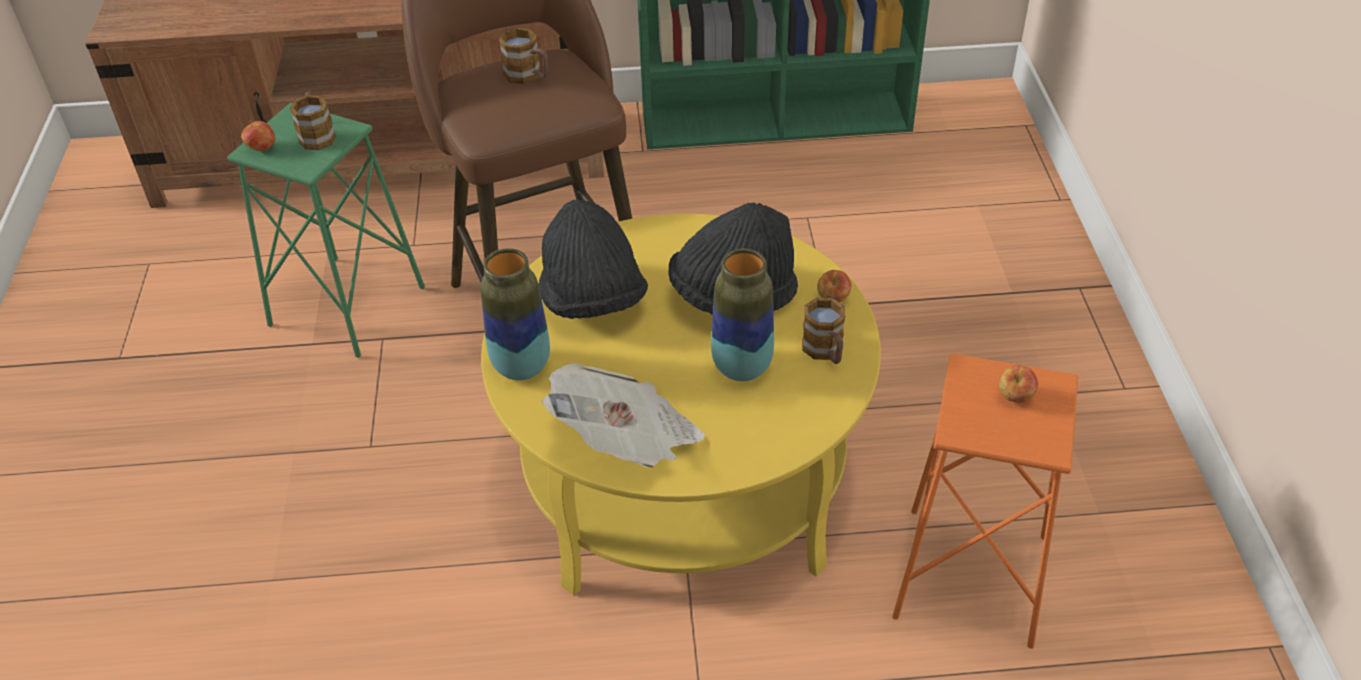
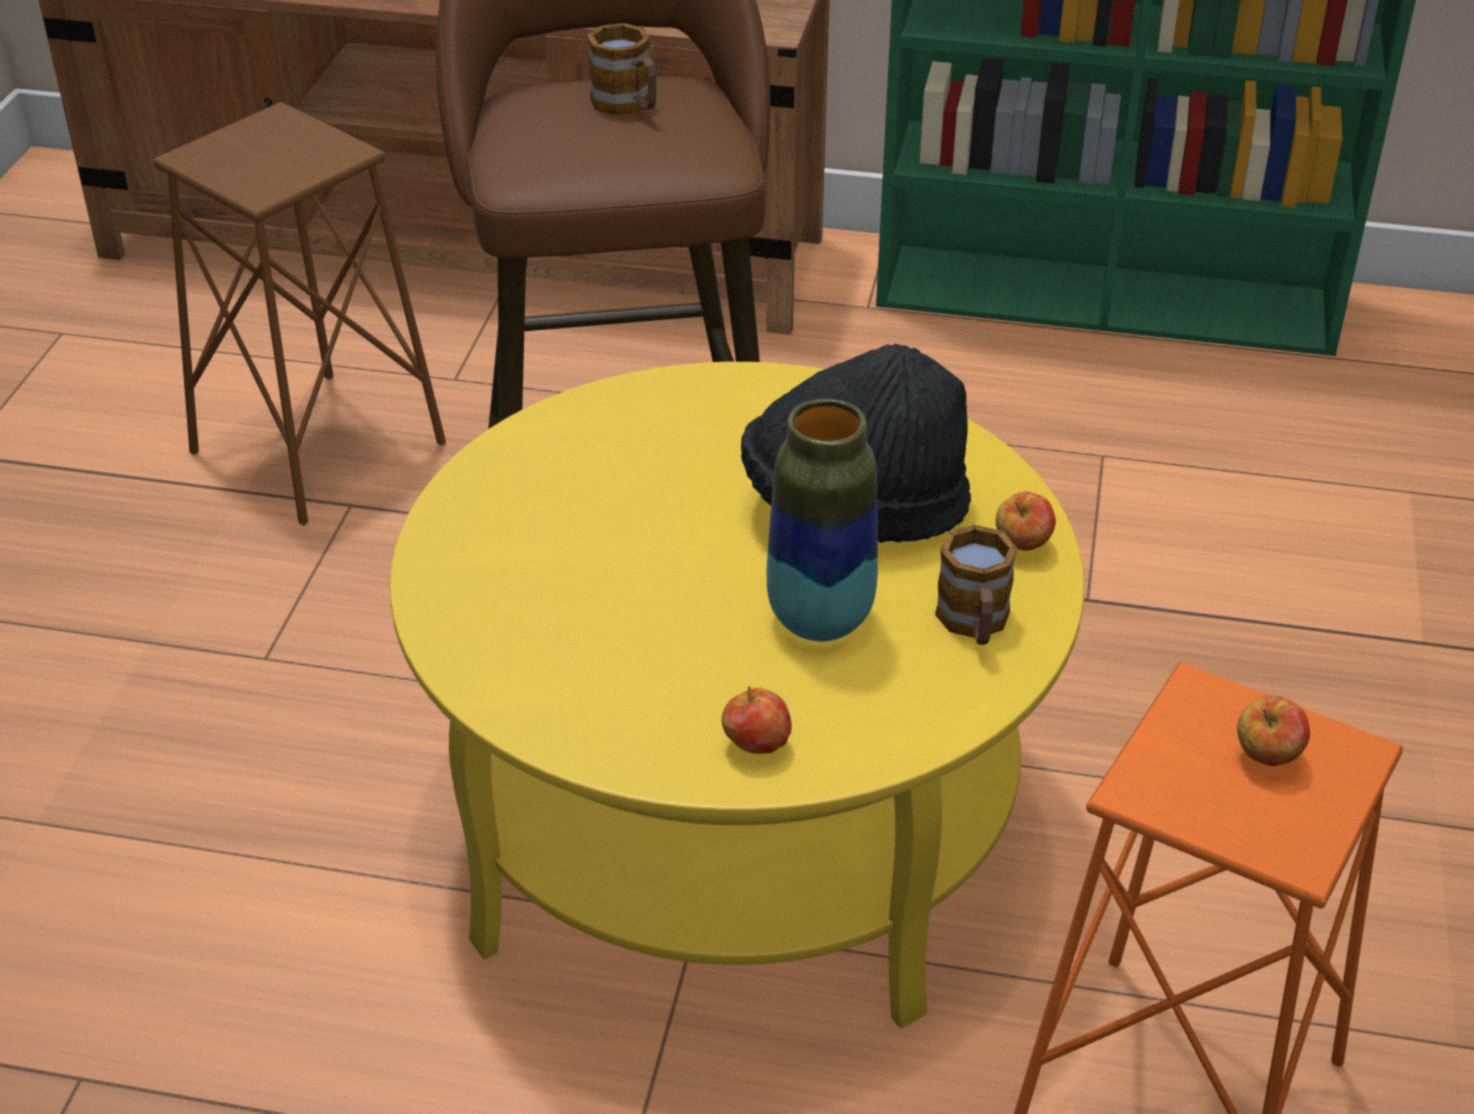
camera: 15 degrees right, 5 degrees down
(262, 148) = (207, 156): apple -> apple (756, 745)
(317, 134) = (296, 151): mug -> none
(347, 306) = (318, 448): green stool -> brown stool
(521, 366) = (461, 544): vase -> none
(592, 299) = (620, 467): black hat -> none
(627, 441) = (578, 693): newspaper -> none

